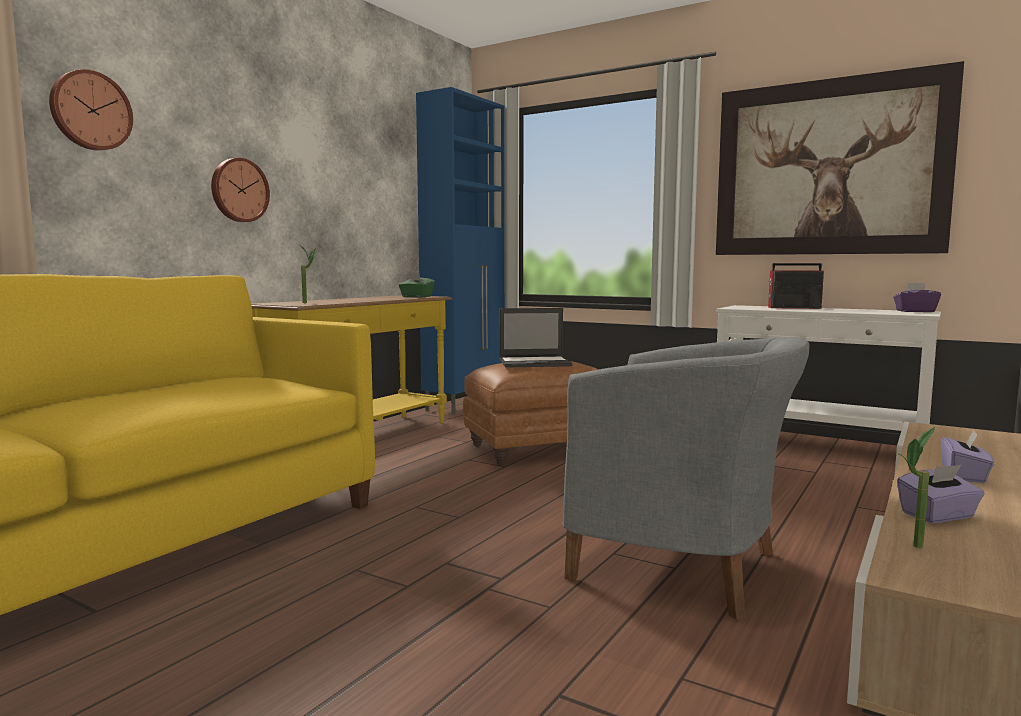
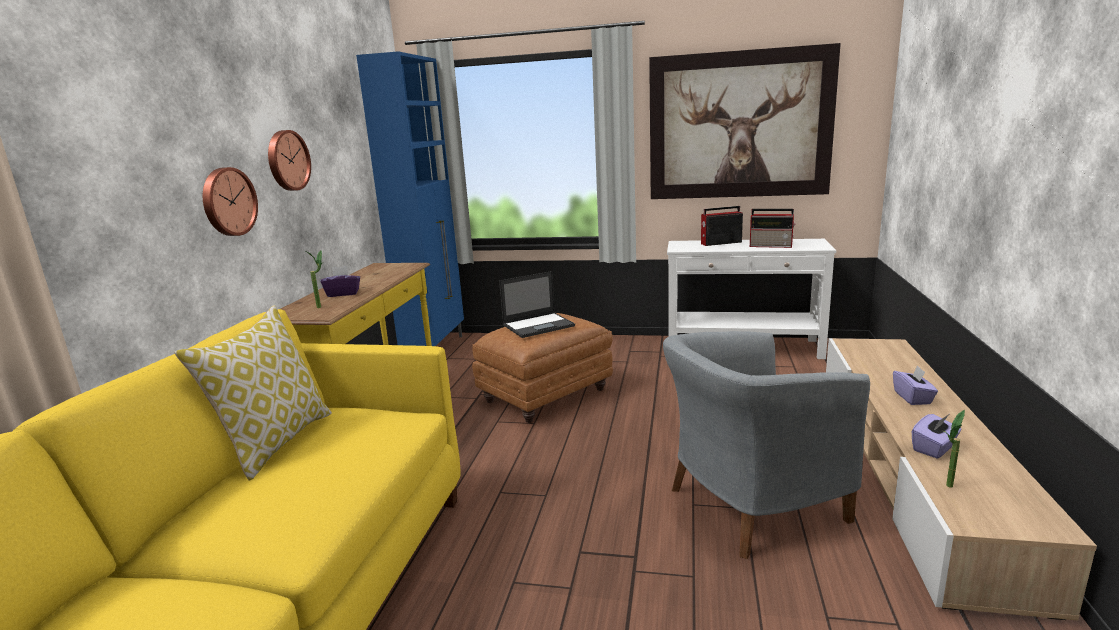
camera: 20 degrees left, 10 degrees up
(90, 111) = (73, 155): wall clock -> wall clock (287, 160)
(182, 381) = (275, 442): none -> pillow
(416, 297) = (399, 269): green tissue box -> none
(683, 567) = (750, 506): grey armchair -> grey armchair turned 150 degrees clockwise
(856, 311) = (771, 246): none -> radio
(915, 311) = (809, 241): purple tissue box -> purple tissue box (343, 293)

